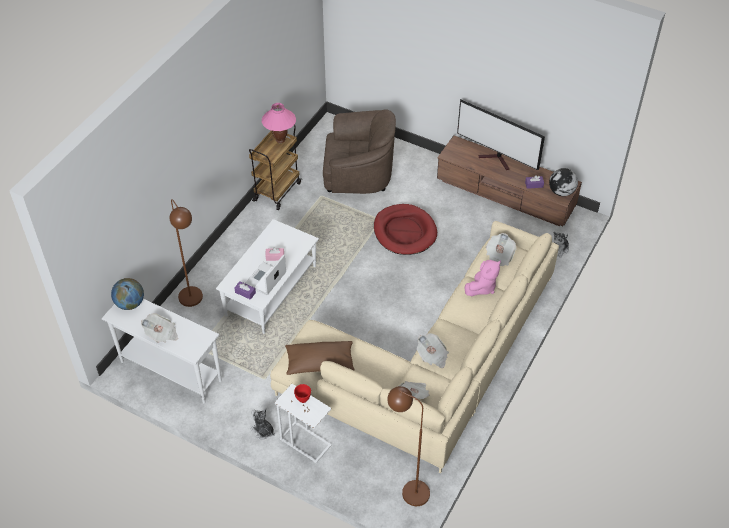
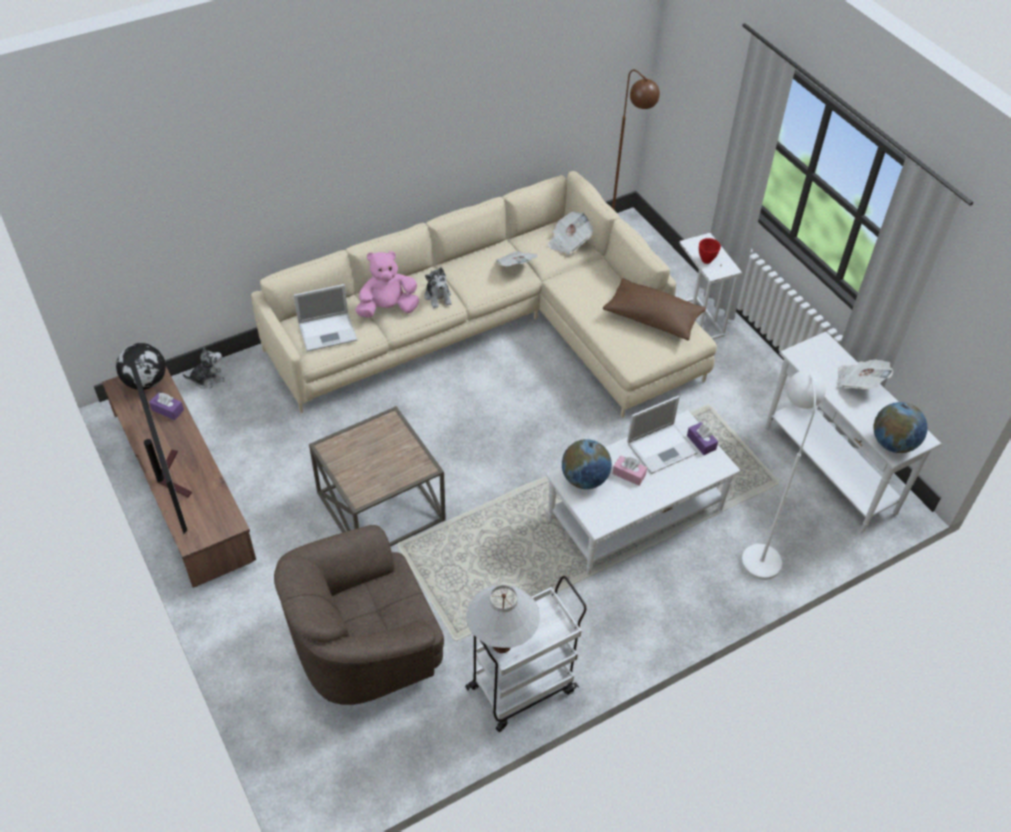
camera: 150 degrees left, 0 degrees up
(194, 302) = (759, 552): brown floor lamp -> white floor lamp
(263, 431) = (740, 352): plush toy -> plush toy (438, 297)
(277, 191) = (521, 690): brown cart -> white cart
(280, 140) = (501, 645): pink table lamp -> white table lamp
(296, 243) = (584, 479): none -> globe
(358, 175) = (365, 647): brown armchair -> brown armchair turned 60 degrees counterclockwise
(405, 232) = (380, 507): red dog bed -> brown side table
(499, 256) = (328, 331): newspaper -> laptop

